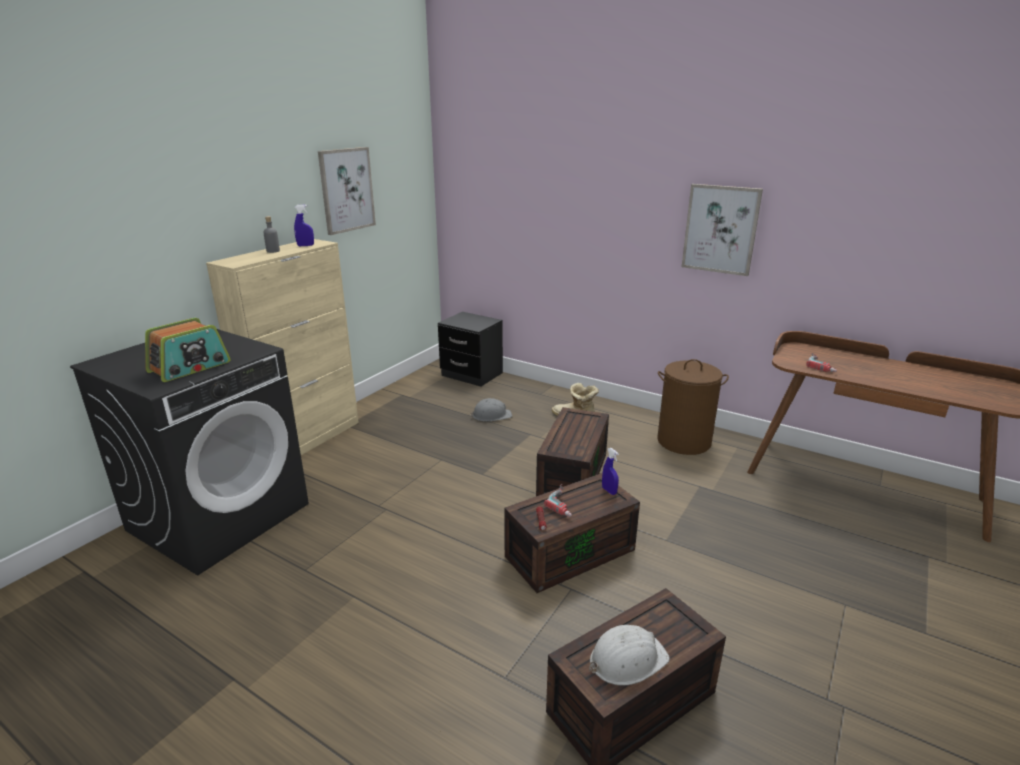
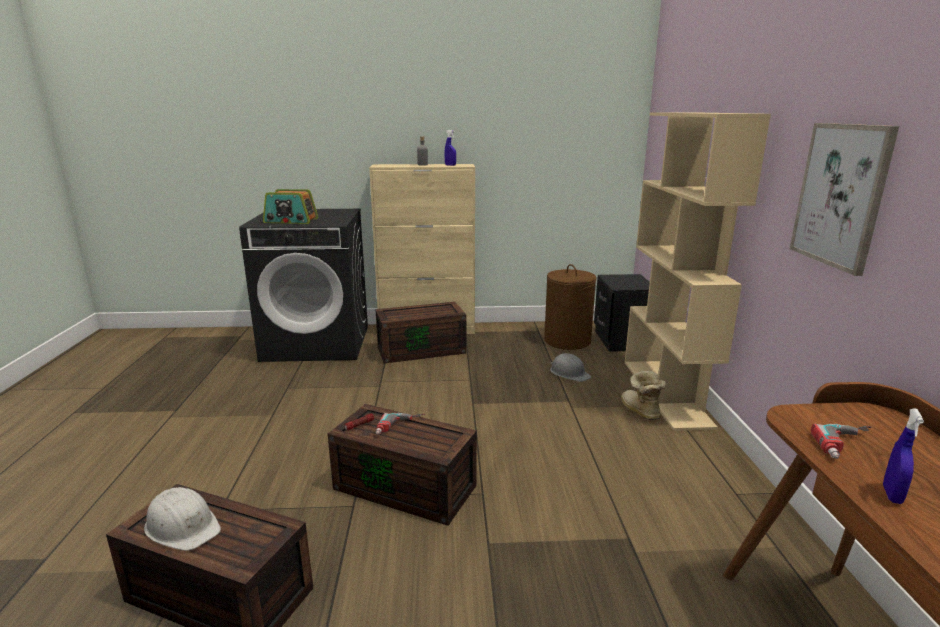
camera: 55 degrees right, 5 degrees down
(346, 190) = (521, 127): picture -> none
(563, 397) = (666, 392): none -> beige bookcase
(571, 474) = (533, 445): brown storage box -> brown storage box (422, 349)
(609, 491) = (446, 443): blue spray bottle -> blue spray bottle (892, 495)
(684, 441) = (712, 496): brown laundry basket -> brown laundry basket (567, 341)

